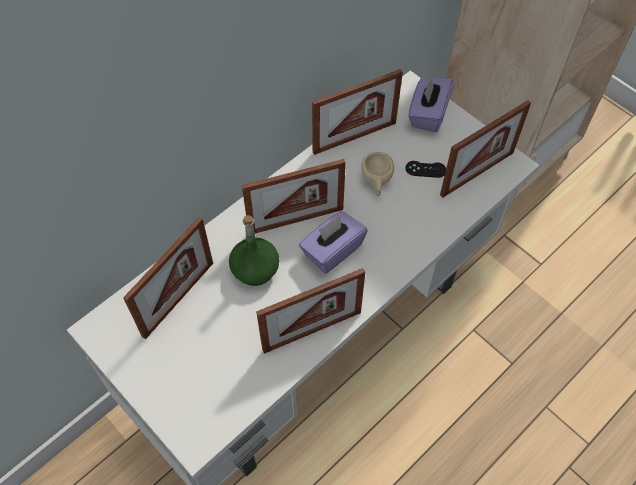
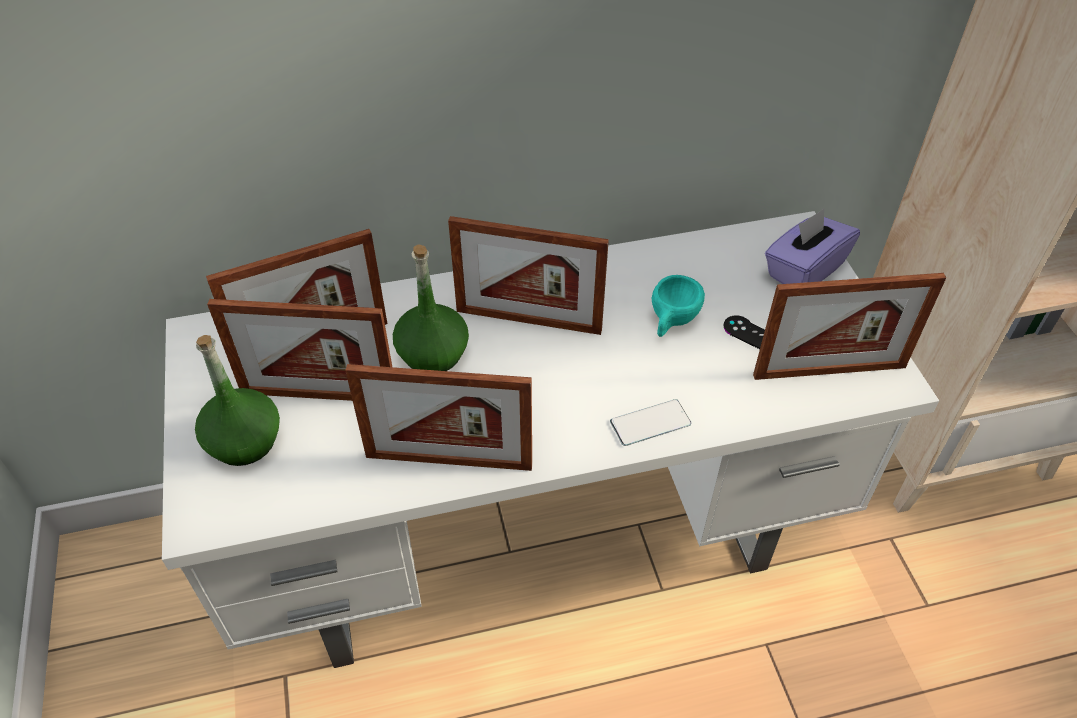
camera: 30 degrees right, 10 degrees down
(184, 382) = (244, 441): none -> green bottle
(332, 251) = (549, 377): purple tissue box -> none
(354, 137) = (678, 258): picture frame -> picture frame (319, 395)
(376, 182) = (672, 321): beige cup -> turquoise cup
(405, 252) = (650, 423): none -> phone

